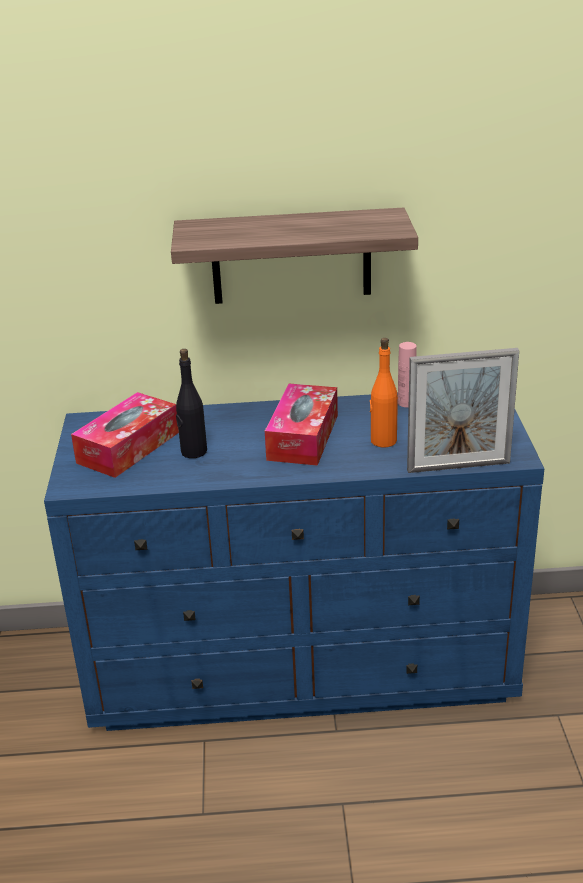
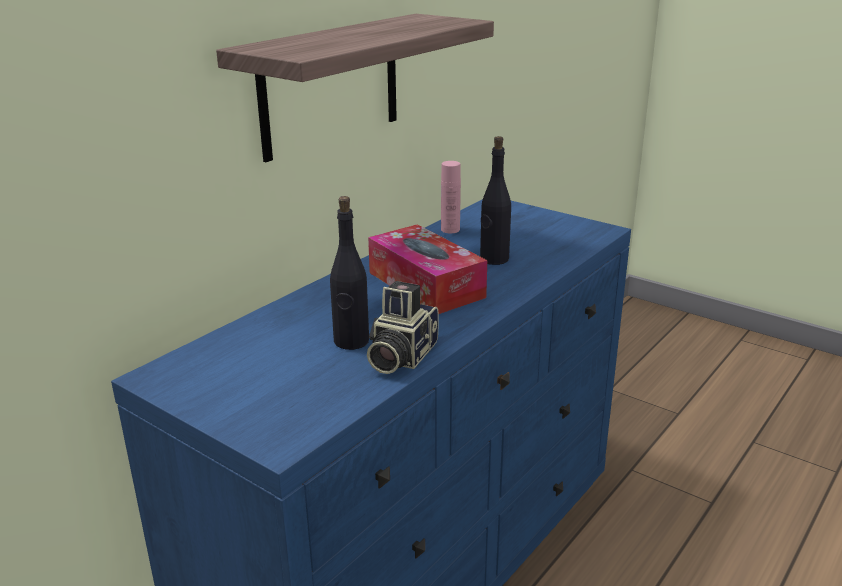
camera: 50 degrees left, 5 degrees down
(128, 447) = (270, 372): tissue box -> none
(198, 474) = (399, 356): none -> camera
(383, 441) = (494, 259): orange bottle -> black bottle
(458, 466) = (583, 251): picture frame -> none

